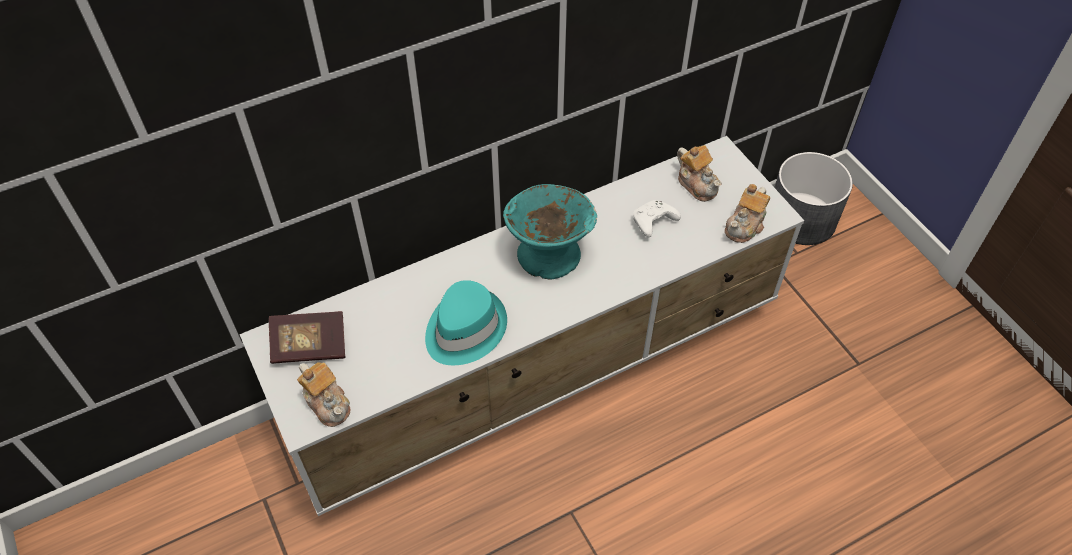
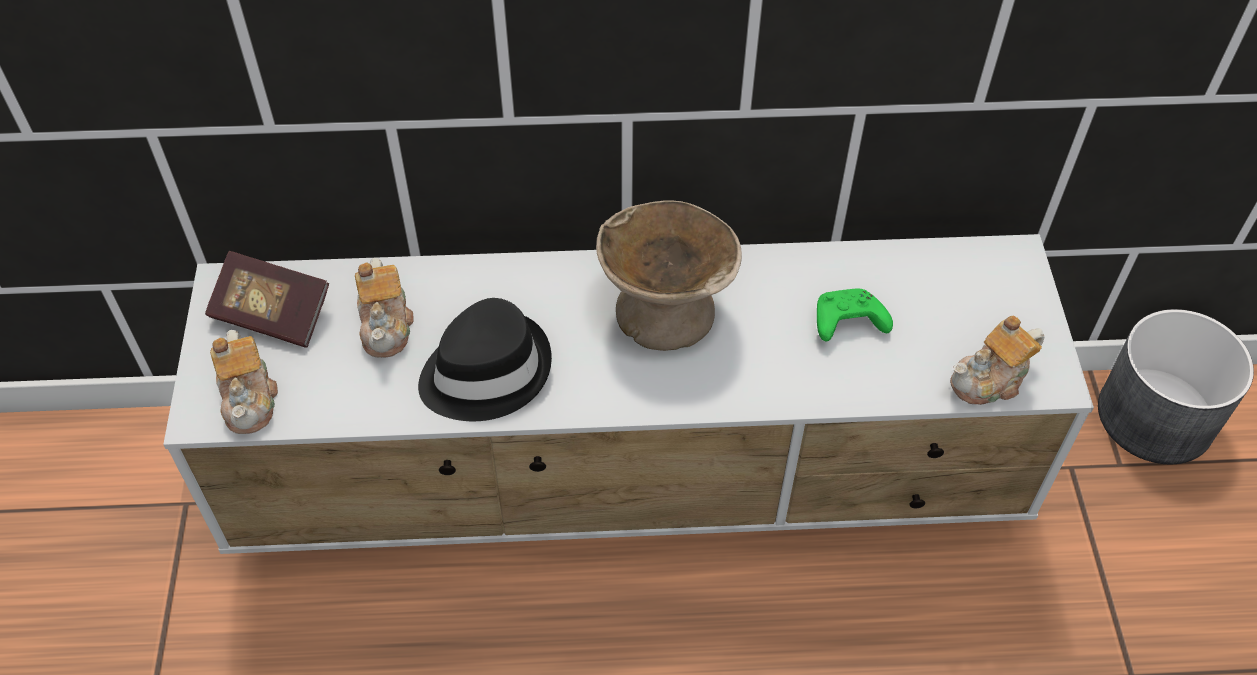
camera: 25 degrees right, 0 degrees up
(464, 329) = (485, 371): turquoise hat -> black hat
(548, 255) = (665, 312): turquoise bowl -> beige bowl
(653, 223) = (846, 323): white game controller -> green game controller
(697, 184) = (949, 290): teapot -> teapot (386, 325)

